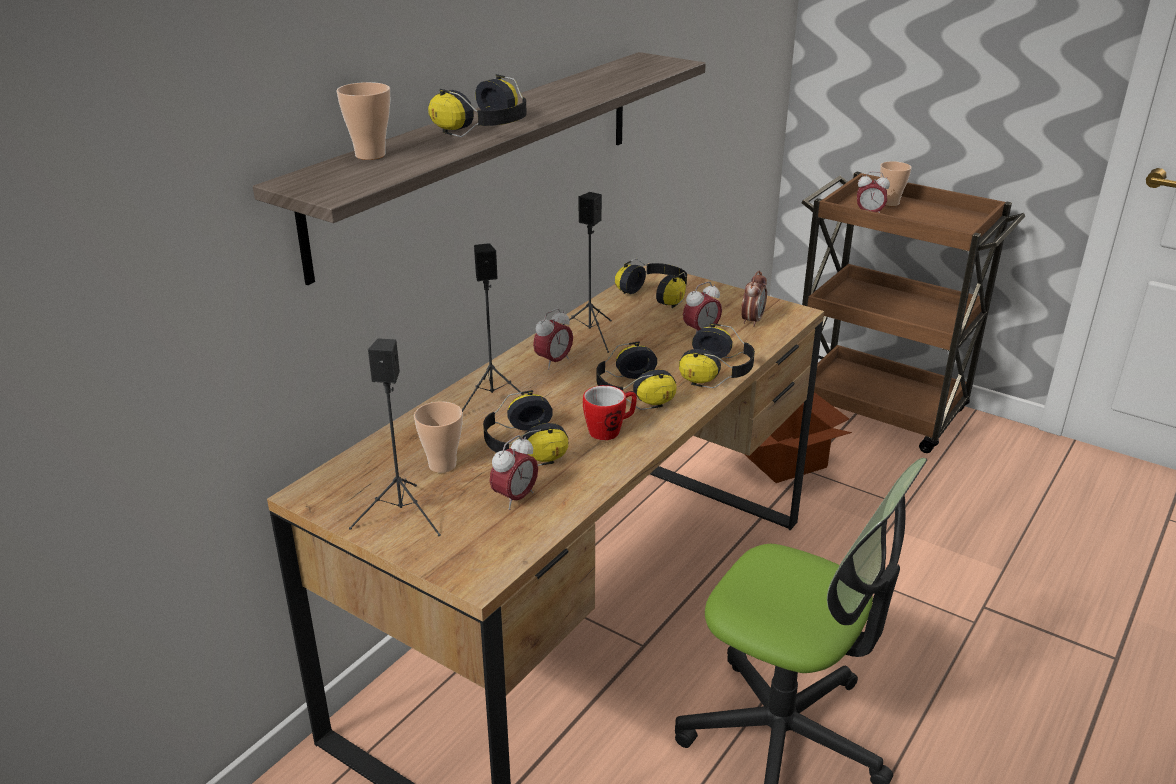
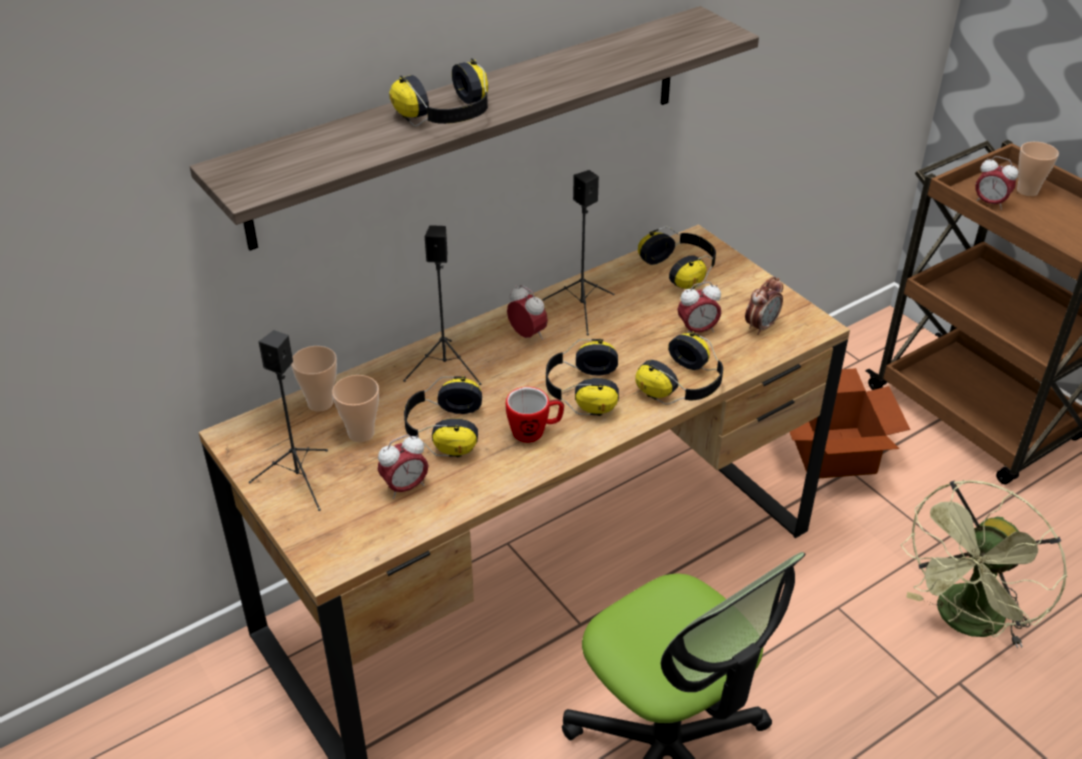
camera: 20 degrees right, 10 degrees up
(370, 155) = (315, 140): cup -> cup (320, 403)
(553, 362) = (527, 335): alarm clock -> alarm clock turned 105 degrees counterclockwise
(961, 560) = (965, 623): none -> green fan

